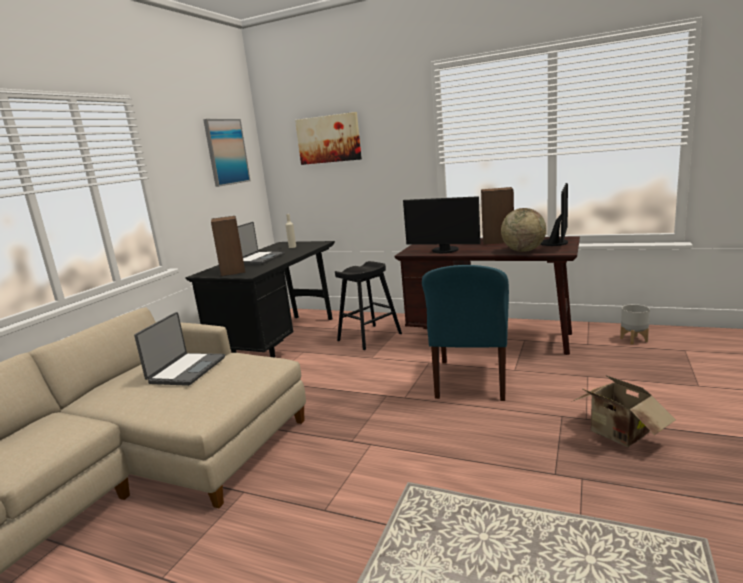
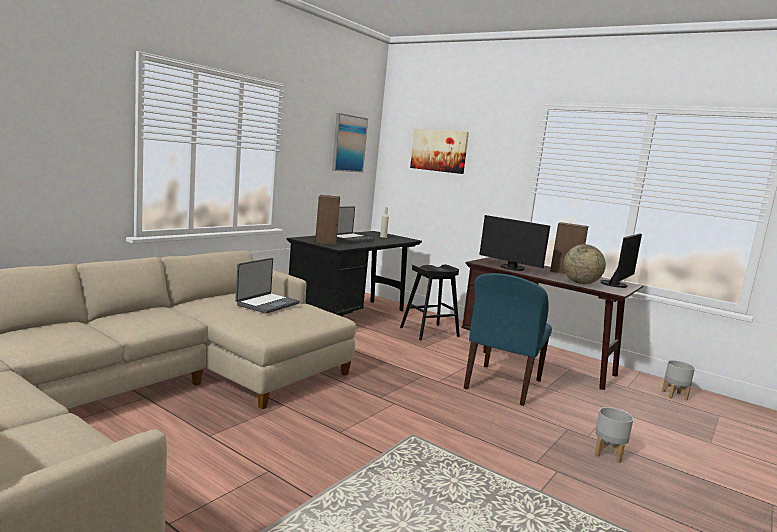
camera: 10 degrees right, 5 degrees down
(618, 435) = (608, 454): cardboard box -> grey planter

